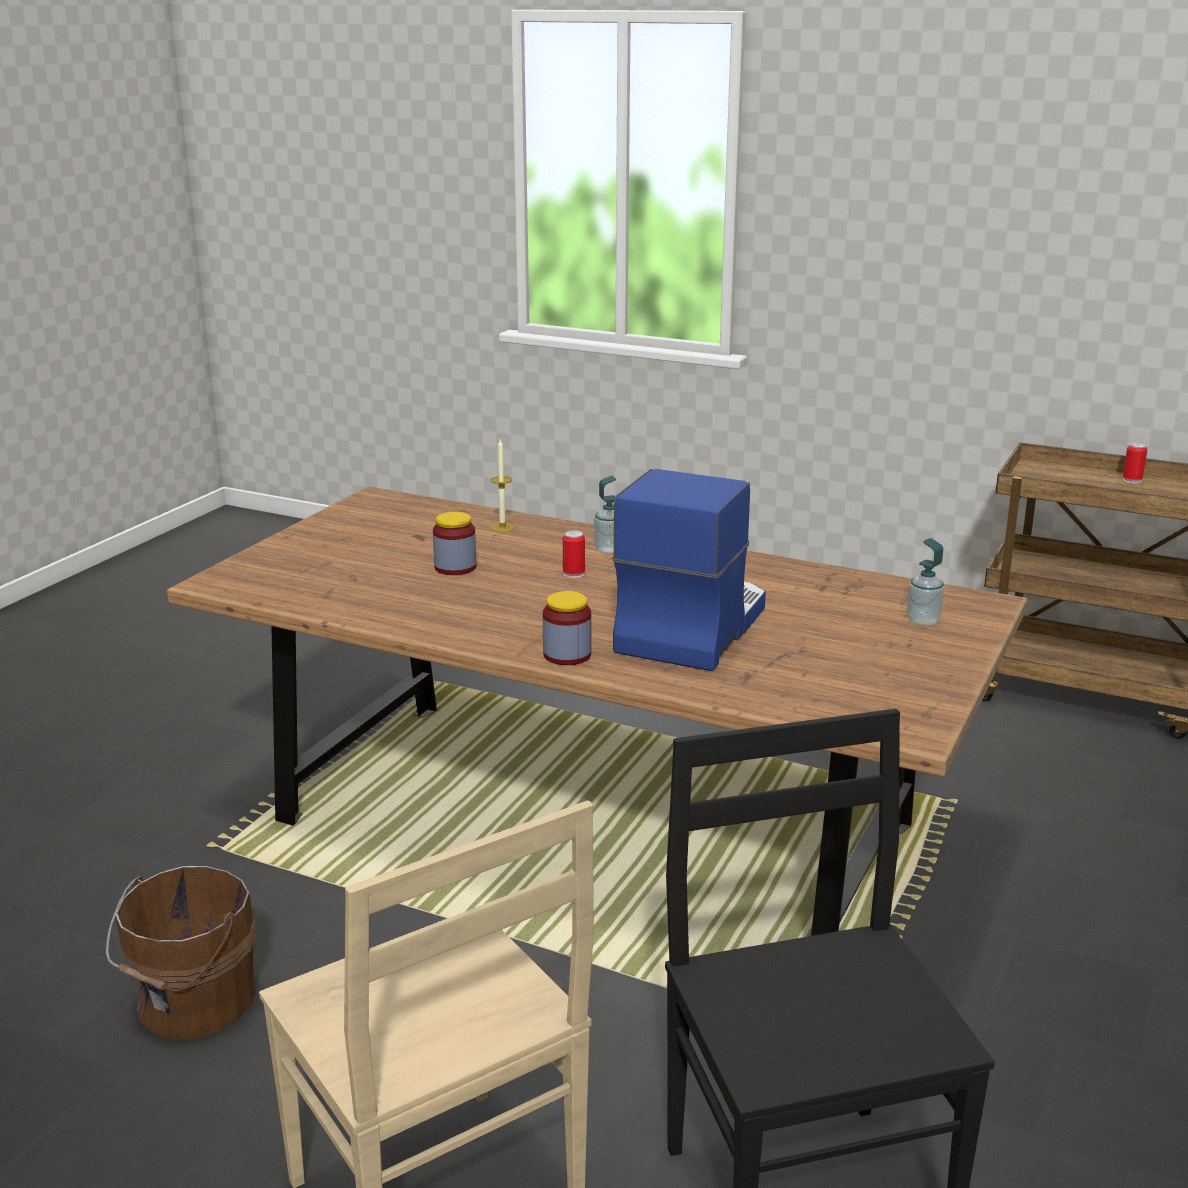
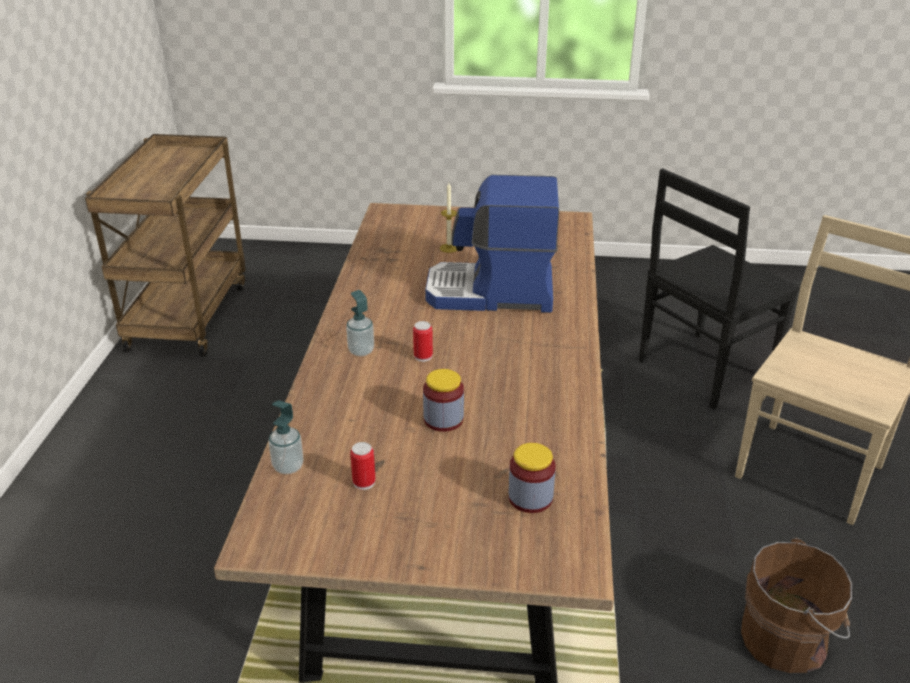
camera: 110 degrees left, 10 degrees up
(502, 527) = (329, 420): candle -> candle (449, 248)
(567, 655) = (568, 328): jar -> jar (530, 498)
(923, 621) = (427, 226): soap dispenser -> soap dispenser (288, 467)
(1132, 480) = (142, 174): can -> can (364, 482)

